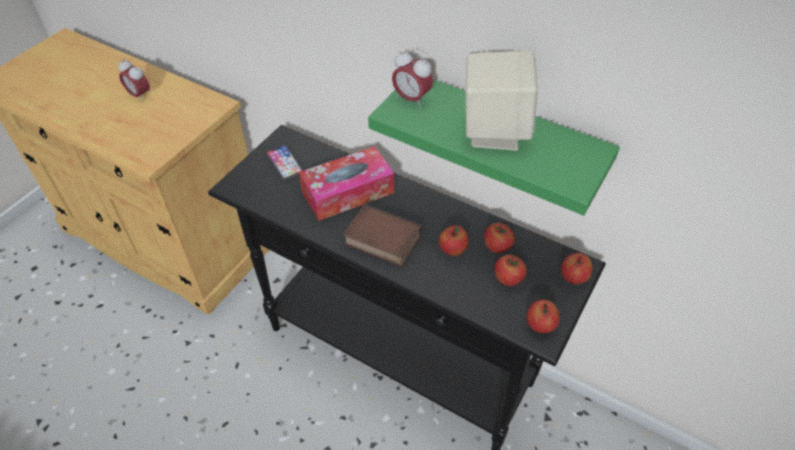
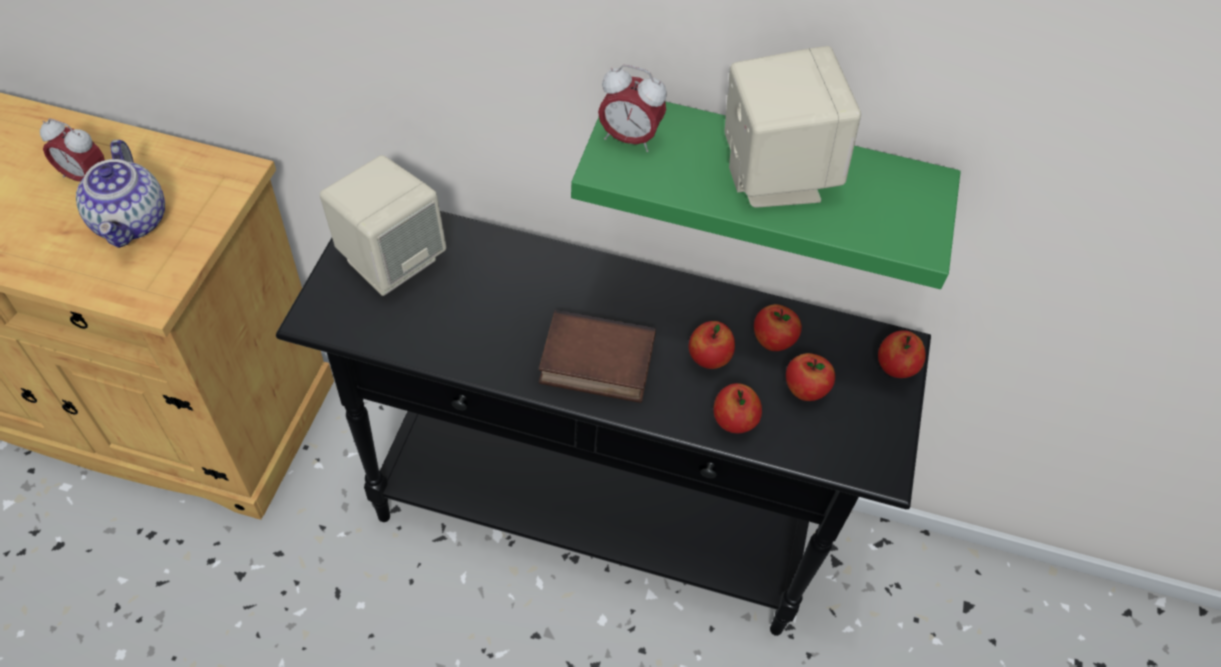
camera: 20 degrees left, 5 degrees up
(154, 121) = (132, 222): none -> teapot
(284, 163) = (391, 260): phone -> beige speaker
(348, 192) = (514, 293): tissue box -> none
(540, 326) = (872, 453): apple -> apple (733, 422)

